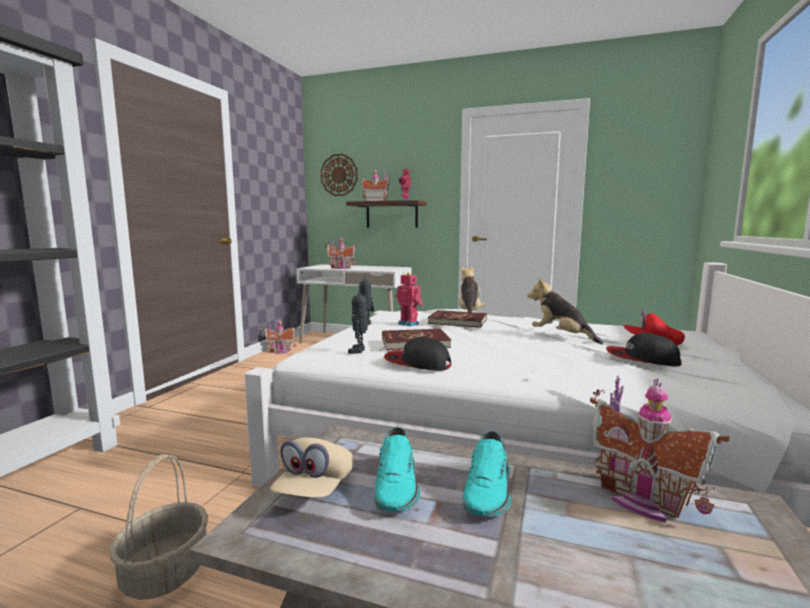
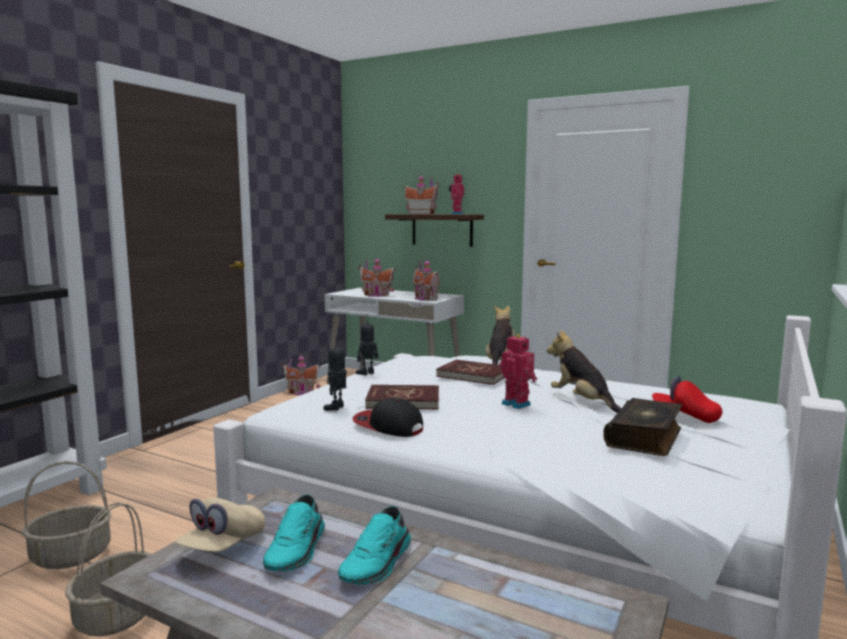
camera: 10 degrees right, 0 degrees up
(97, 514) = (70, 556): none -> basket
(339, 175) = (381, 180): wall clock -> none
(409, 323) = (417, 375): toy robot -> toy robot (517, 404)
(641, 359) = (645, 437): cap -> book
(642, 500) = (519, 586): toy house -> toy house (424, 299)

